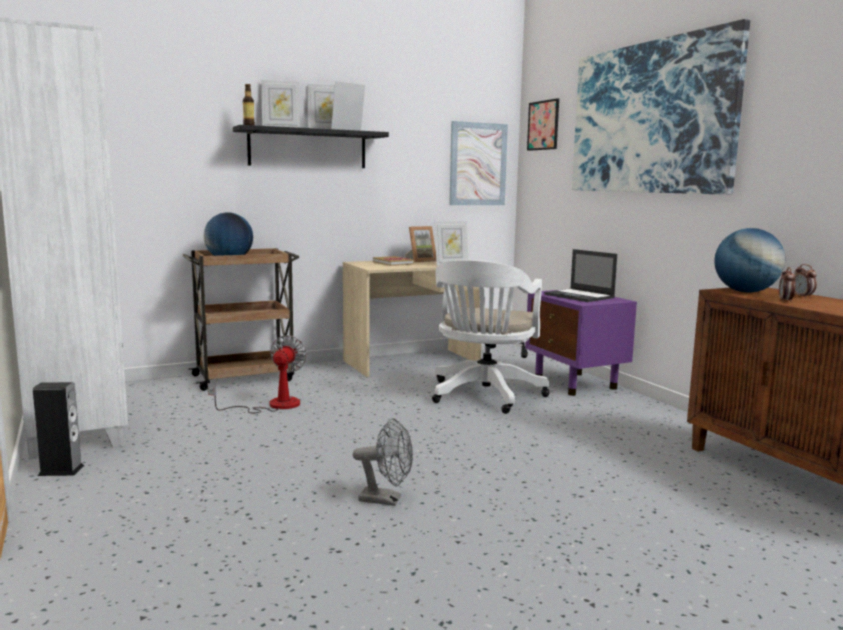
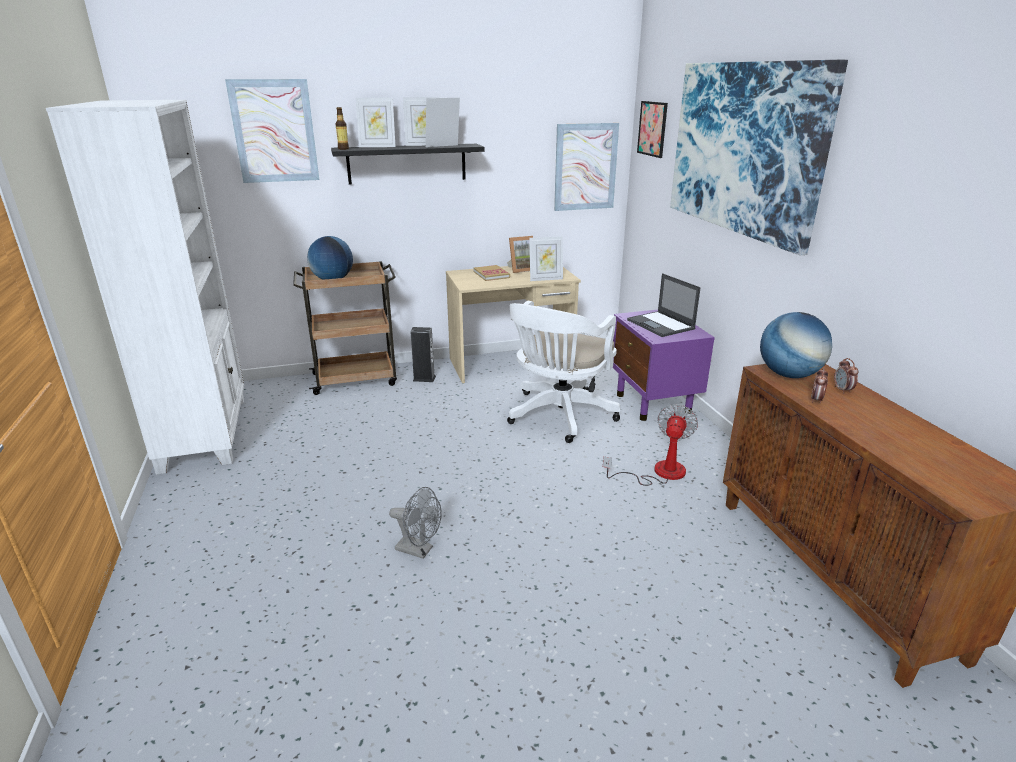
camera: 10 degrees right, 15 degrees up
(61, 470) = (175, 490): speaker -> speaker (424, 378)
(175, 106) = (274, 131): none -> picture
(272, 405) = (367, 419): fan -> fan (658, 473)

